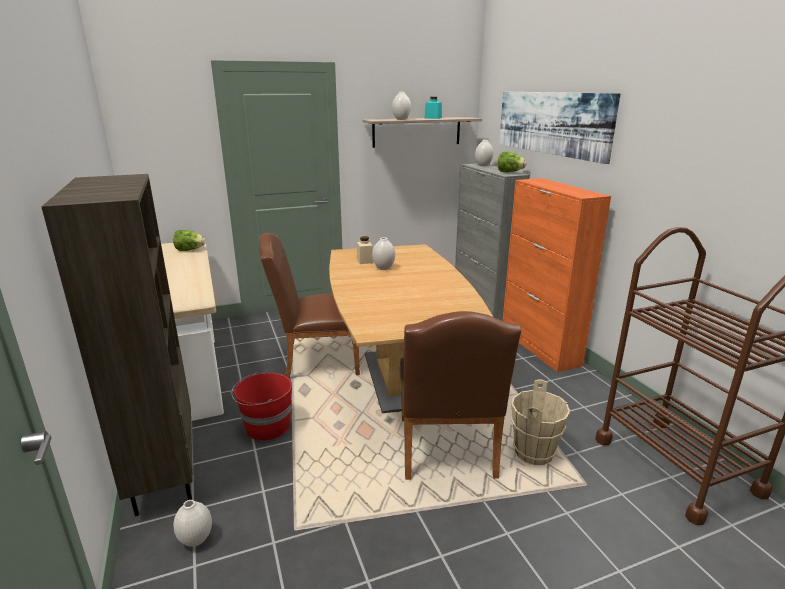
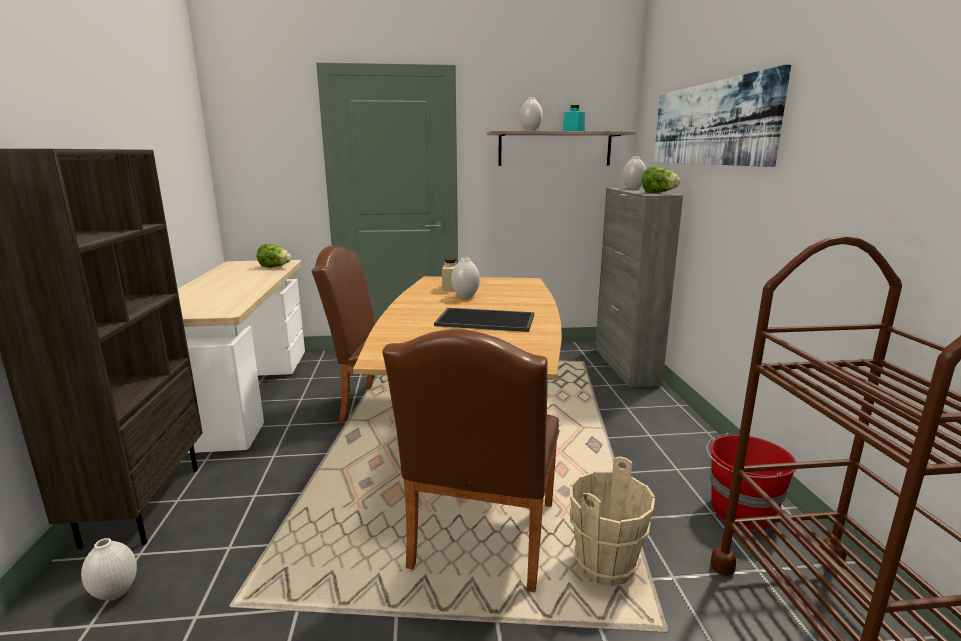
camera: 15 degrees right, 5 degrees down
(266, 427) = (284, 472): red bucket -> red bucket (741, 511)
(418, 289) = (487, 320): none -> tray
(539, 347) = (680, 424): orange cabinet -> none

